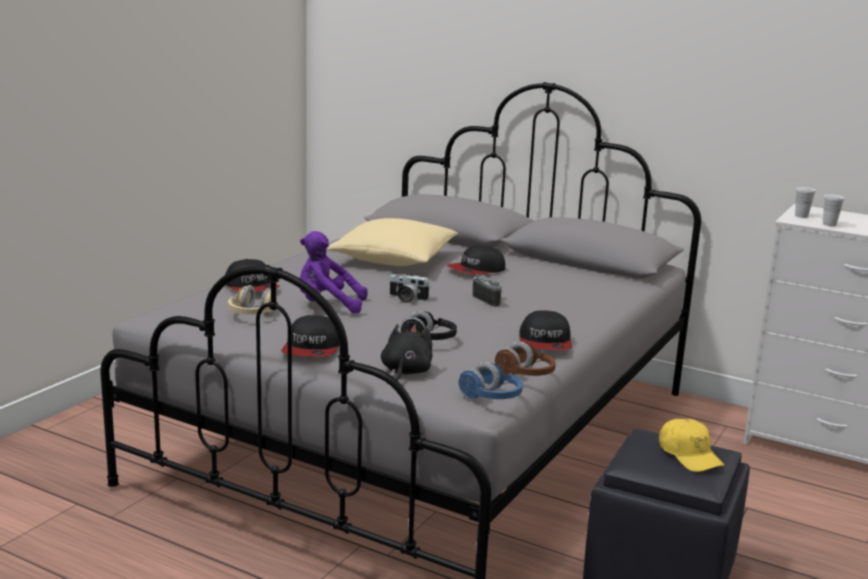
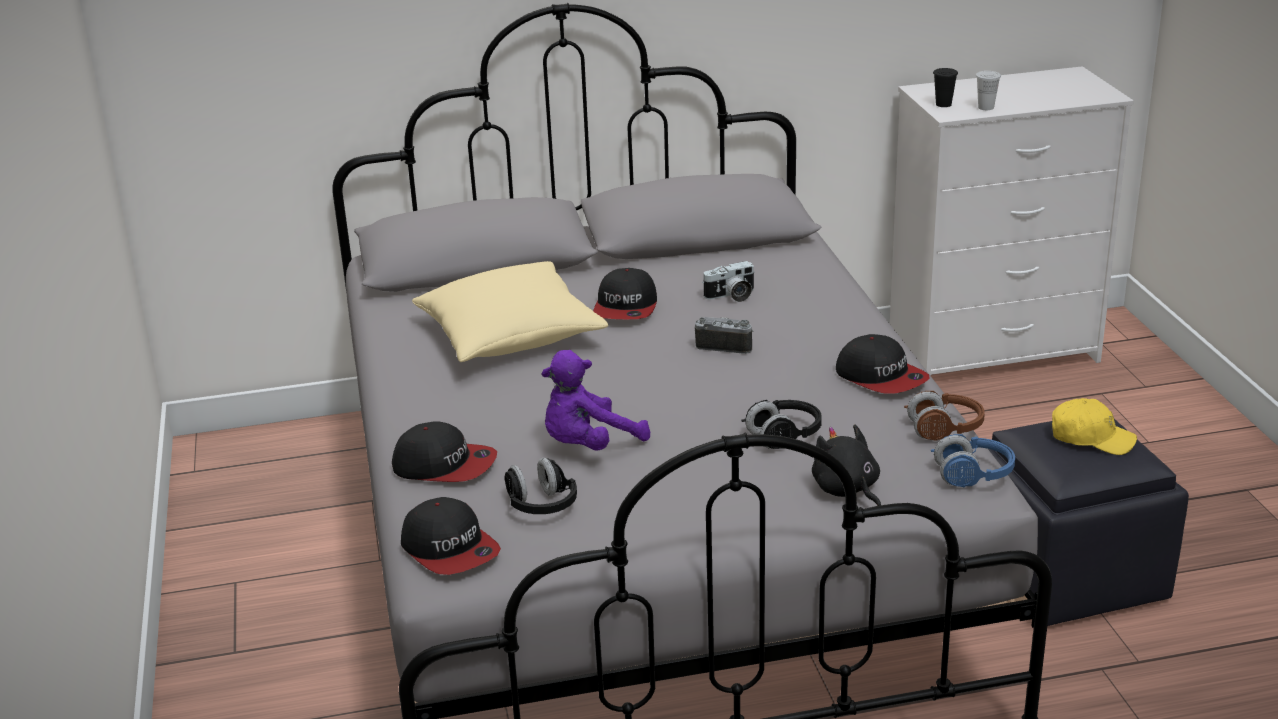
camera: 40 degrees left, 10 degrees up
(253, 315) = (541, 505): beige headphones -> black headphones
(312, 349) = (703, 514): cap -> cap (450, 549)
(406, 299) = (644, 389): camera -> camera (731, 296)
(801, 216) = (943, 104): white cup -> black cup

